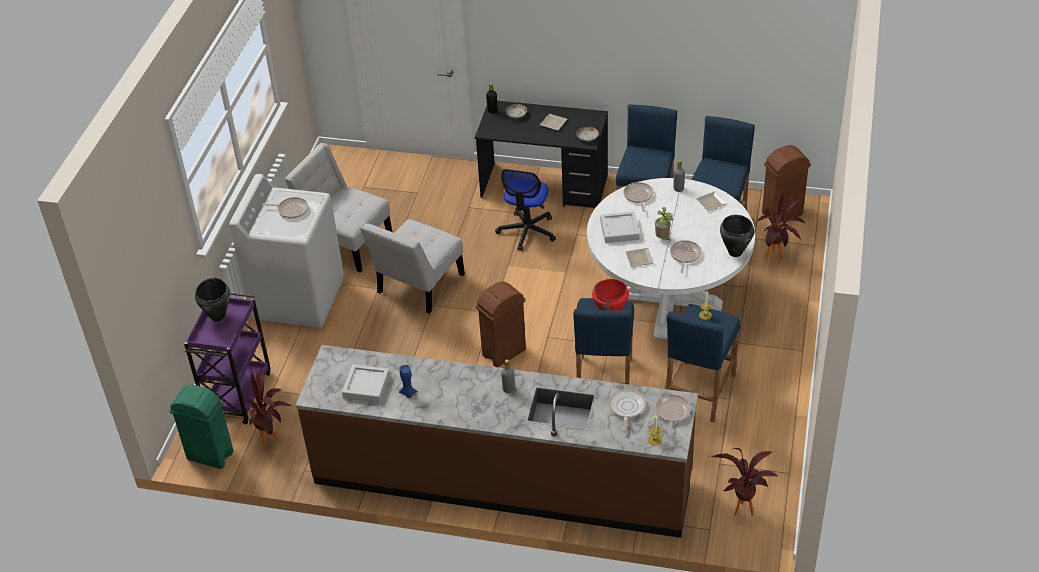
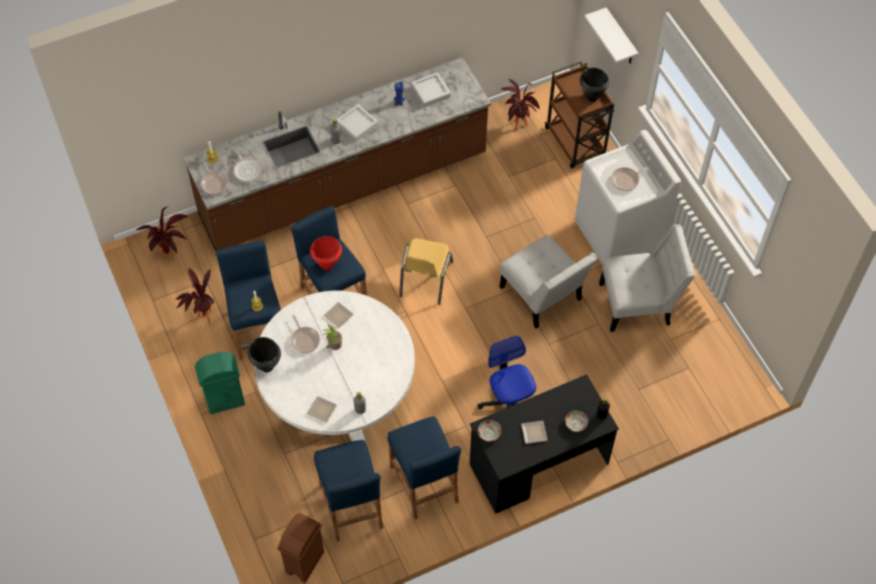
camera: 140 degrees right, 15 degrees up
(163, 264) = (620, 38): none -> white shelf
(210, 456) = (543, 96): green trash can -> green trash can (224, 400)
(238, 393) = (575, 143): purple cart -> brown cart
(417, 286) = (543, 297): white chair -> white chair turned 150 degrees clockwise
(504, 352) = (425, 279): brown trash can -> yellow chair
(619, 230) = (375, 335): grey tray -> grey tray (357, 125)
(638, 196) = (387, 381): frying pan -> none
(778, 257) = (277, 504): potted plant -> potted plant (202, 318)

